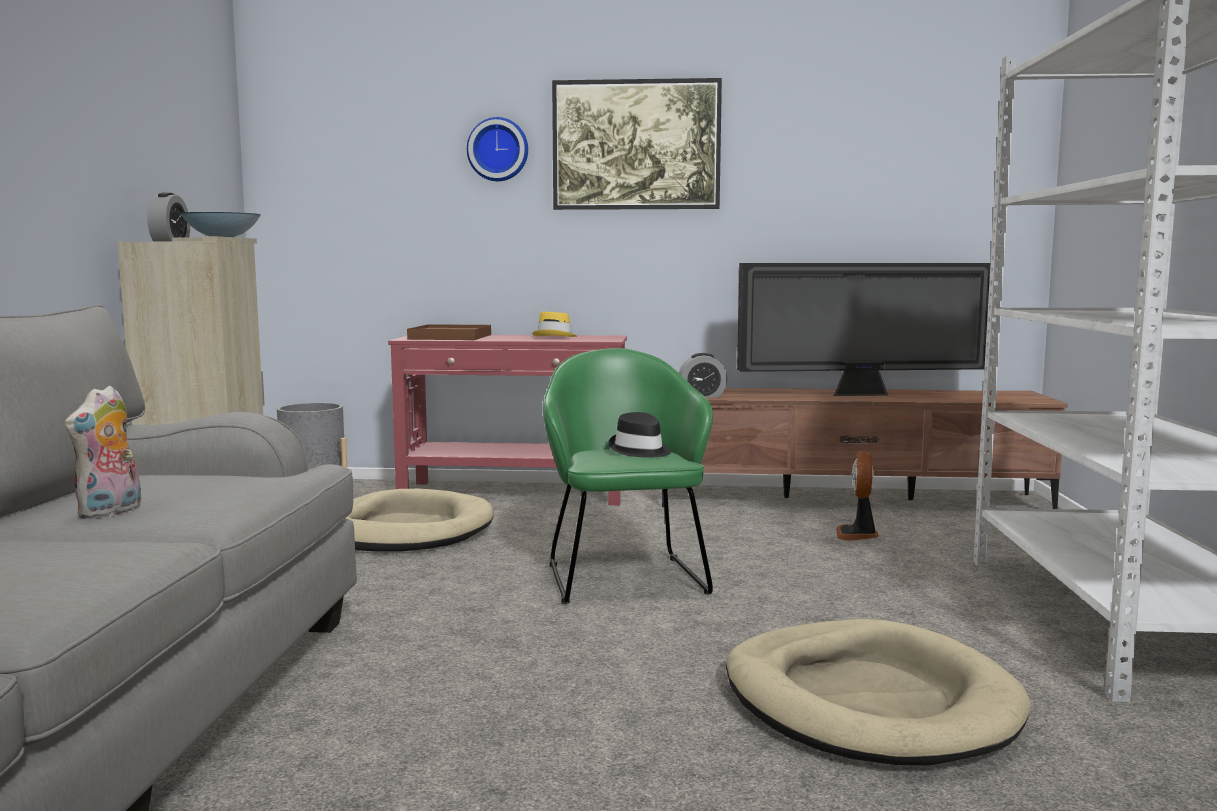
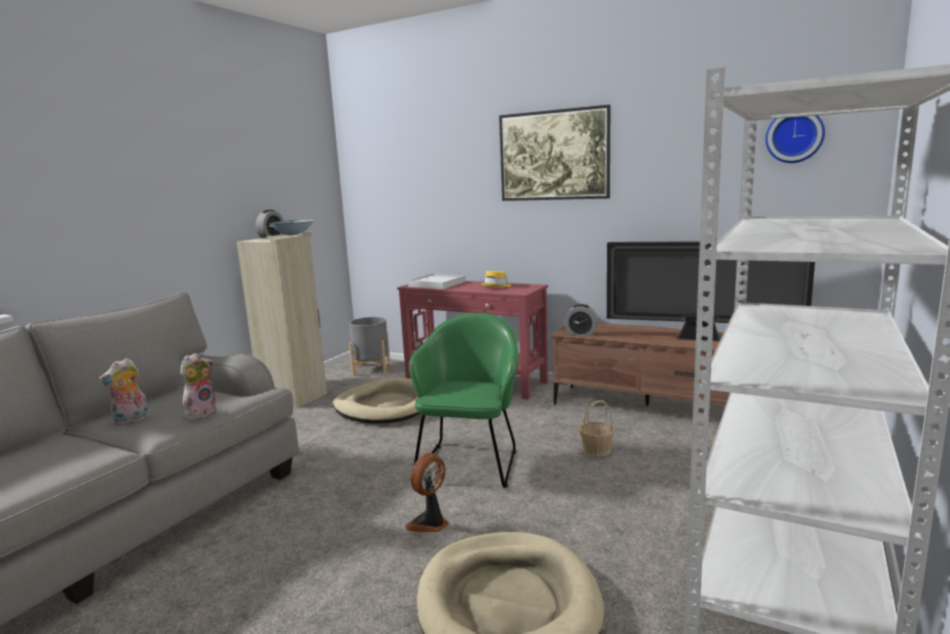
camera: 25 degrees right, 5 degrees up
(248, 494) = (201, 413): none -> plush toy
(450, 337) = (437, 284): brown tray -> white tray
(498, 150) = (470, 163): wall clock -> wall clock (794, 136)
(640, 450) = (474, 387): black hat -> none
(779, 544) = (596, 449): none -> basket
(857, 535) = (662, 448): fan -> fan (430, 523)

